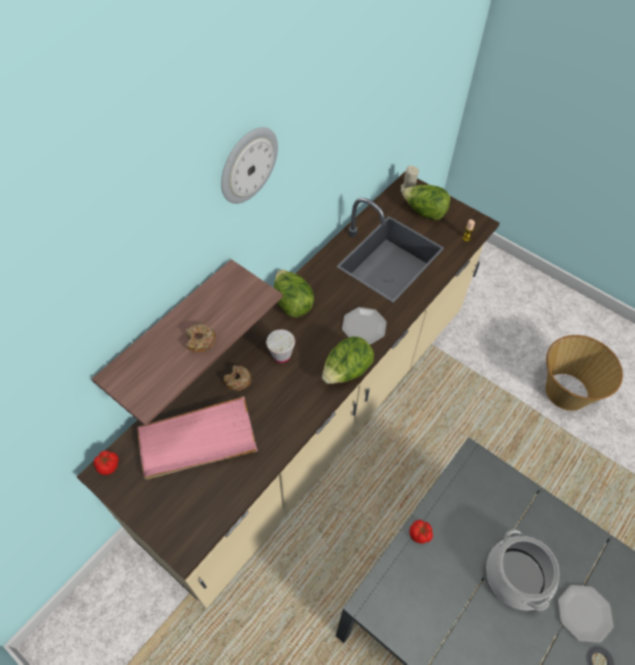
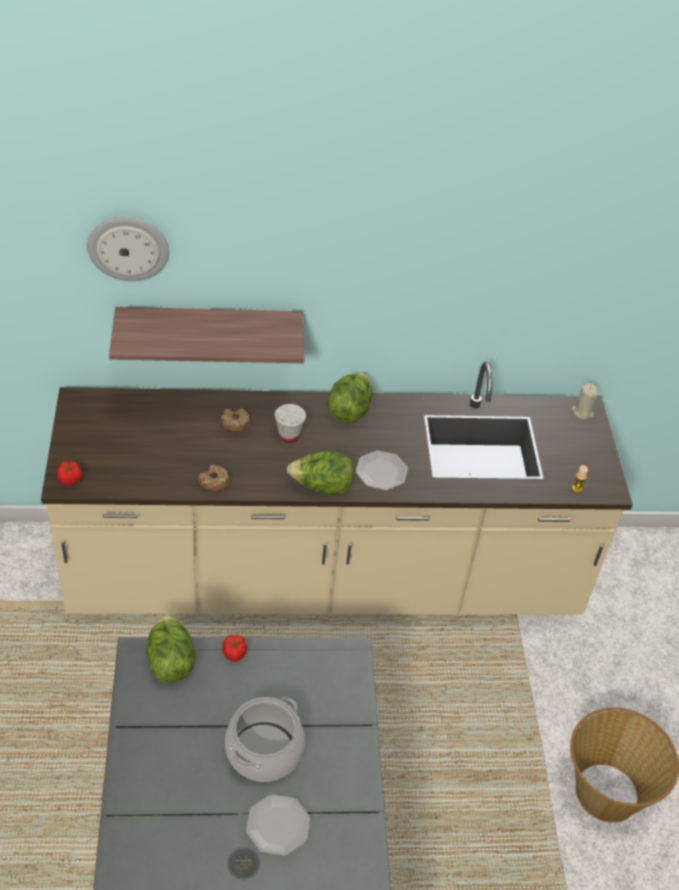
camera: 45 degrees right, 10 degrees down
(109, 465) = (85, 398): tomato -> tomato (70, 479)
(197, 441) = (156, 434): pink tray -> none
(200, 341) = (207, 340): donut -> donut (214, 482)
(248, 165) = (347, 229): wall clock -> wall clock (128, 247)
(424, 212) = (568, 440): lettuce -> lettuce (170, 661)

